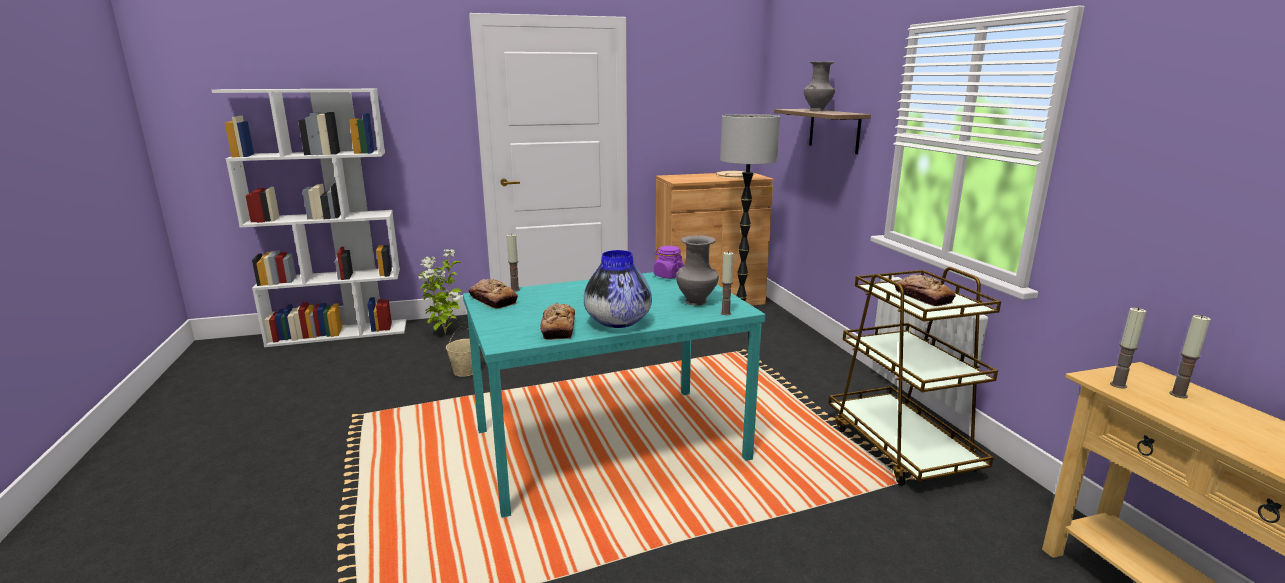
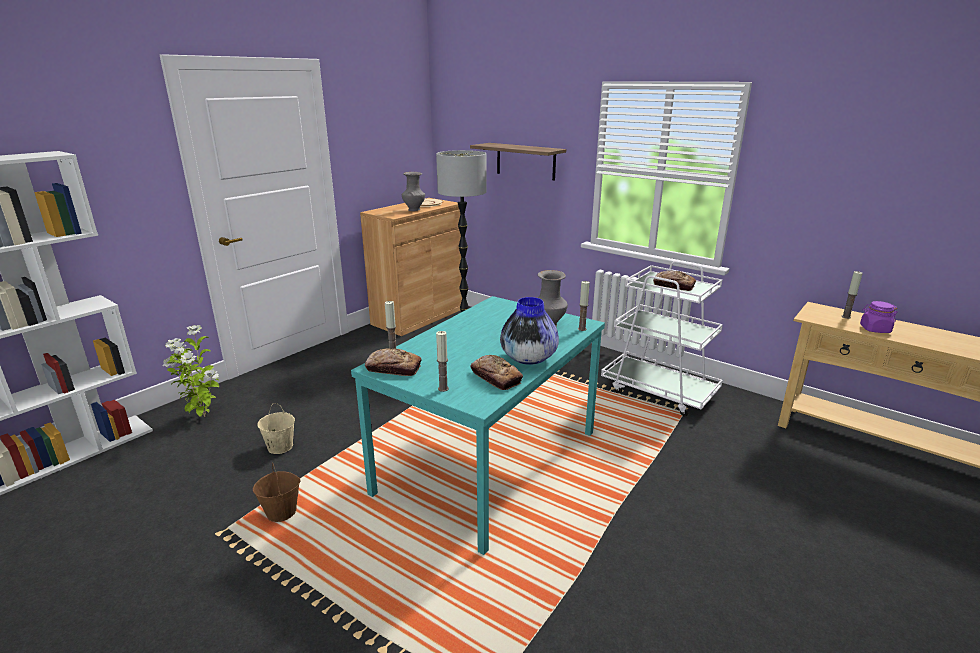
camera: 35 degrees left, 5 degrees up
(407, 418) = (282, 512): none -> brown bucket
(668, 276) = (490, 307): purple jar -> purple jar (874, 329)
(817, 110) = (513, 146): grey vase -> grey vase (414, 209)
(901, 447) = (659, 391): brown cart -> white cart
(1118, 385) = (821, 319): candle -> candle (443, 388)

